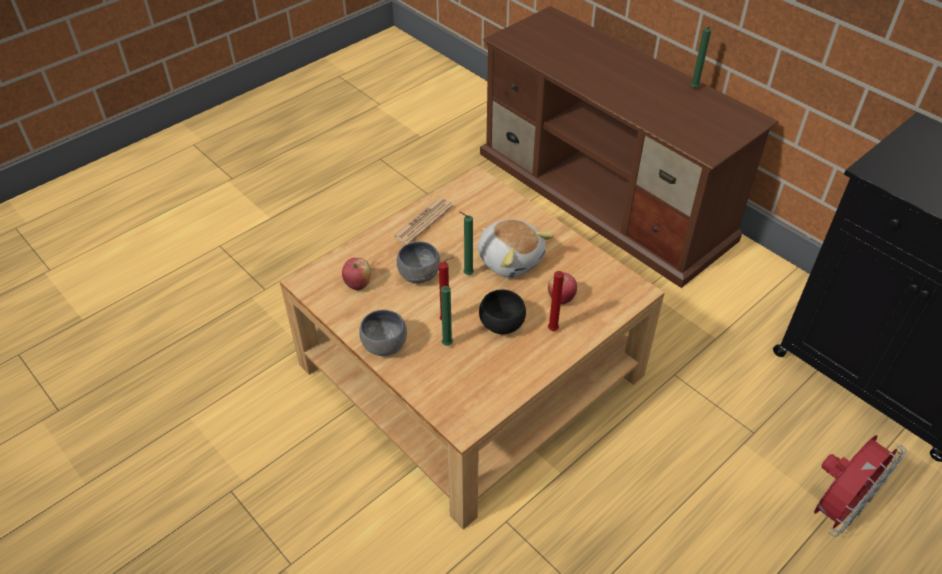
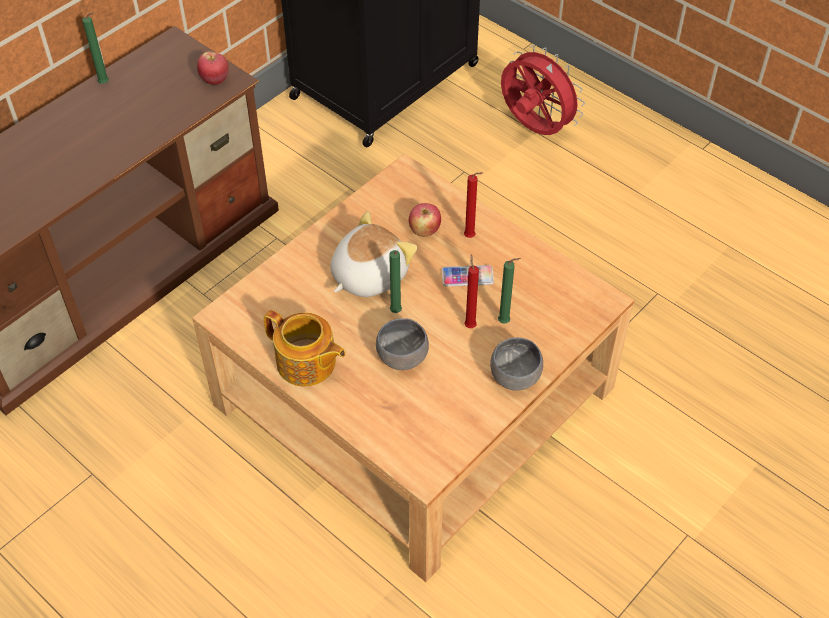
camera: 95 degrees left, 5 degrees up
(358, 284) = (424, 417): apple -> apple (215, 80)
(423, 221) = (307, 363): newspaper -> teapot
(503, 324) = (467, 276): black bowl -> phone

